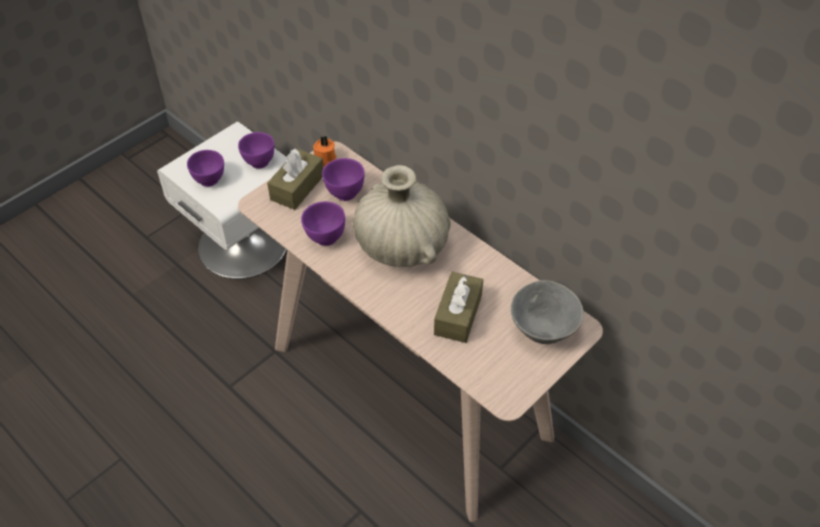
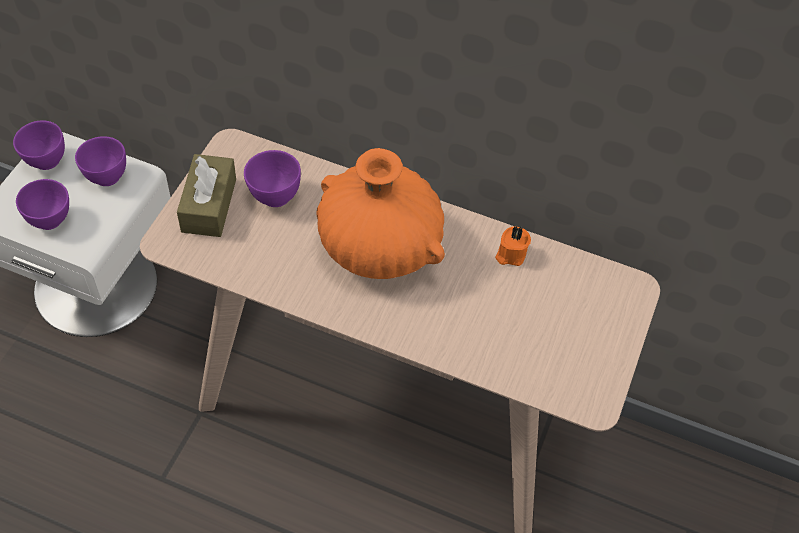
camera: 25 degrees left, 5 degrees up
(324, 159) = (225, 157): orange candle -> orange candle (510, 254)
(325, 238) = (278, 263): purple bowl -> purple bowl (45, 161)
(401, 246) = (379, 246): beige vase -> orange vase
(458, 315) = (488, 315): brown tissue box -> none
(541, 329) = (591, 303): grey bowl -> none

